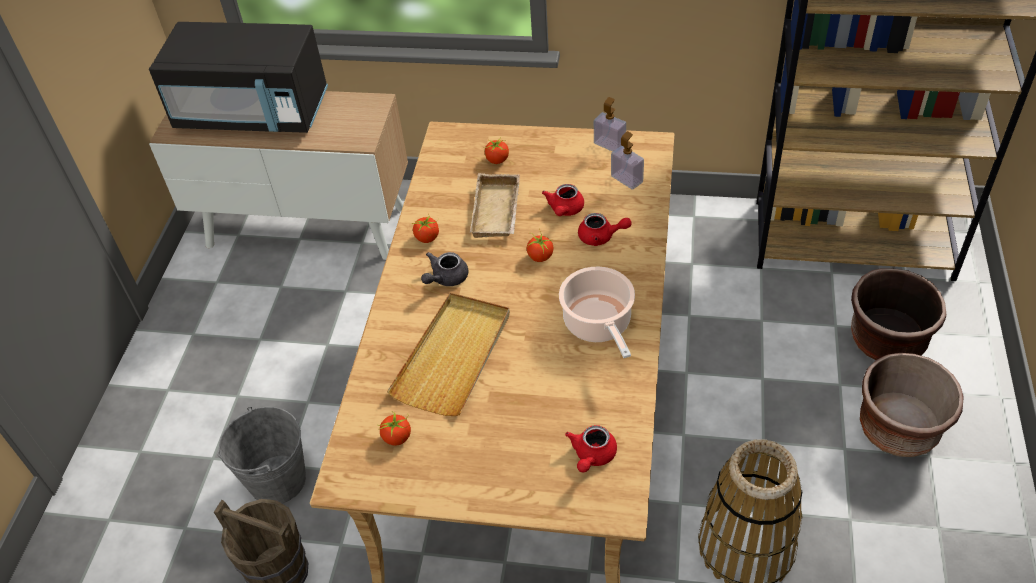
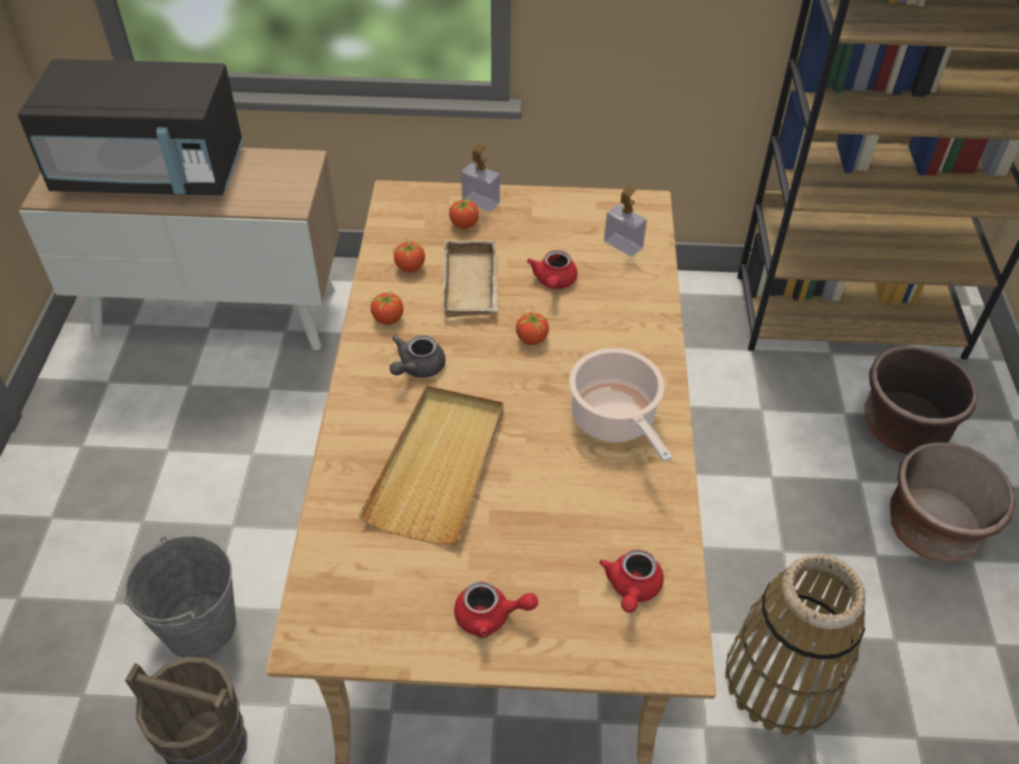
camera: 10 degrees left, 0 degrees up
(397, 437) = (376, 575): tomato -> tomato (410, 267)
(601, 237) = (602, 313): red teapot -> red teapot (490, 616)
(609, 144) = (596, 205): soap dispenser -> soap dispenser (481, 202)

